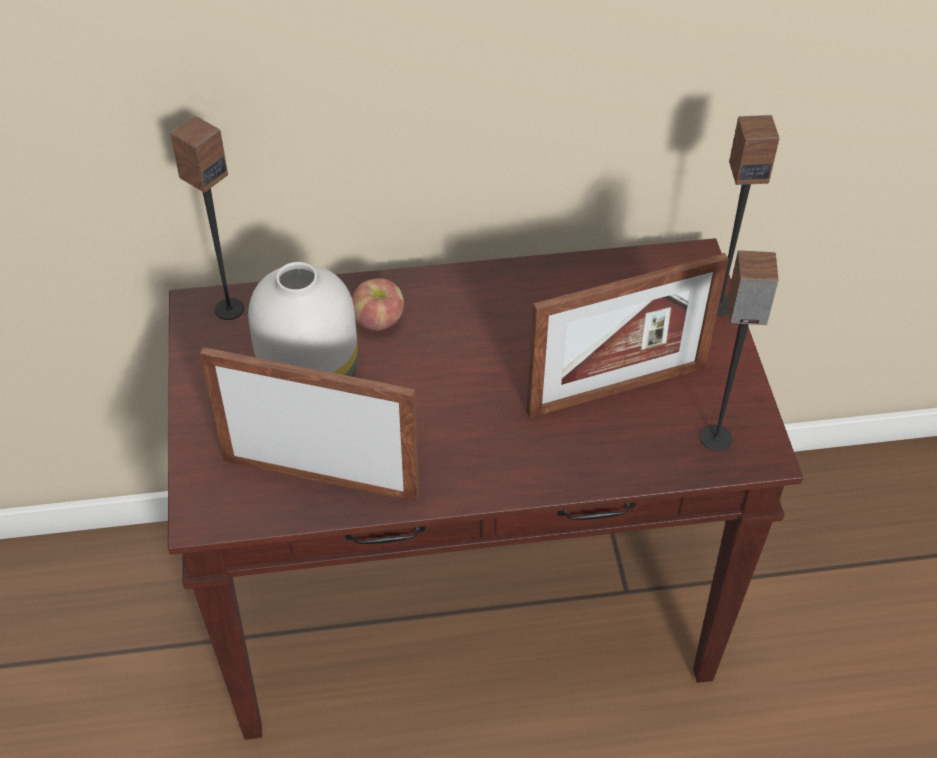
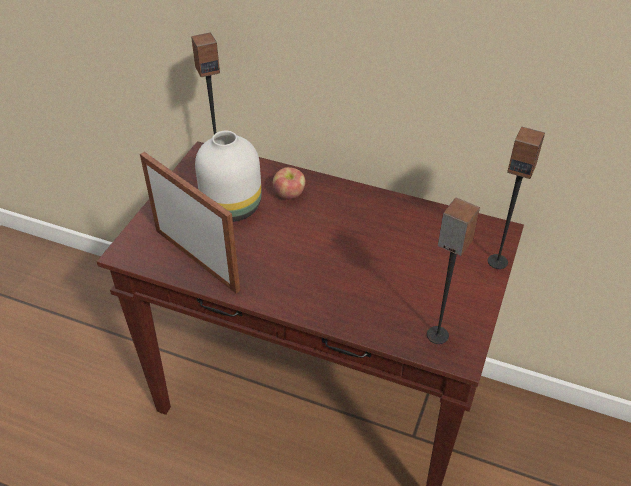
camera: 30 degrees right, 5 degrees down
(617, 389) = (396, 282): picture frame -> none

